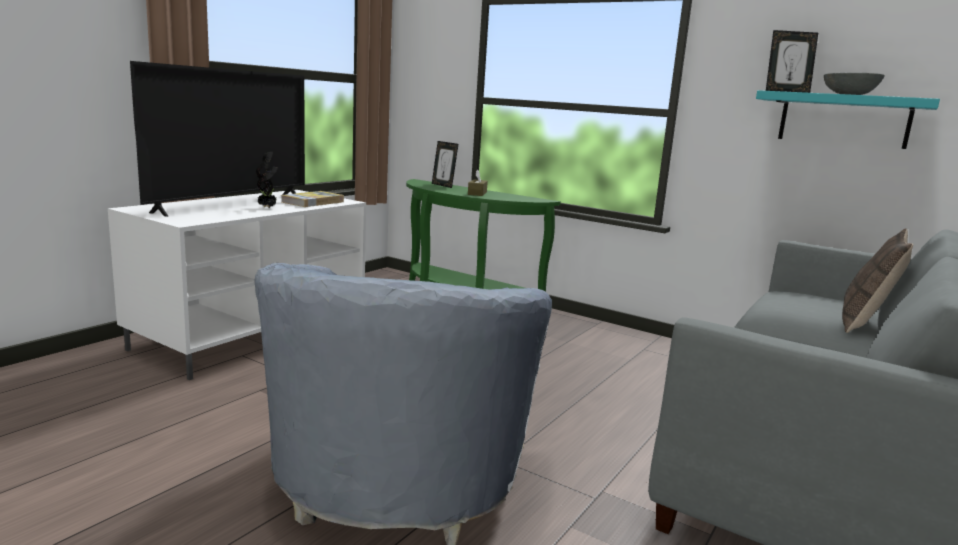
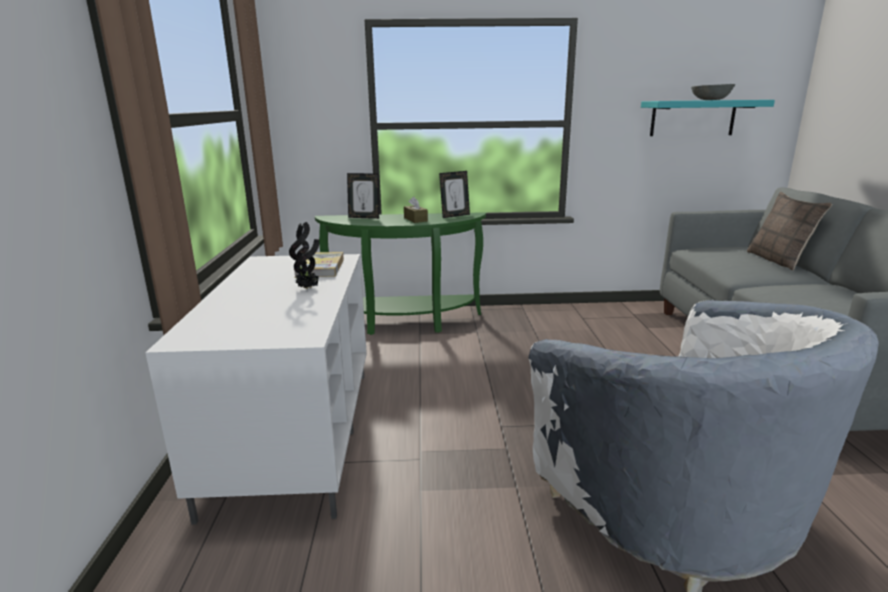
camera: 35 degrees left, 5 degrees up
(231, 204) = (261, 296): television -> none
(786, 92) = (667, 100): picture frame -> picture frame (455, 215)

